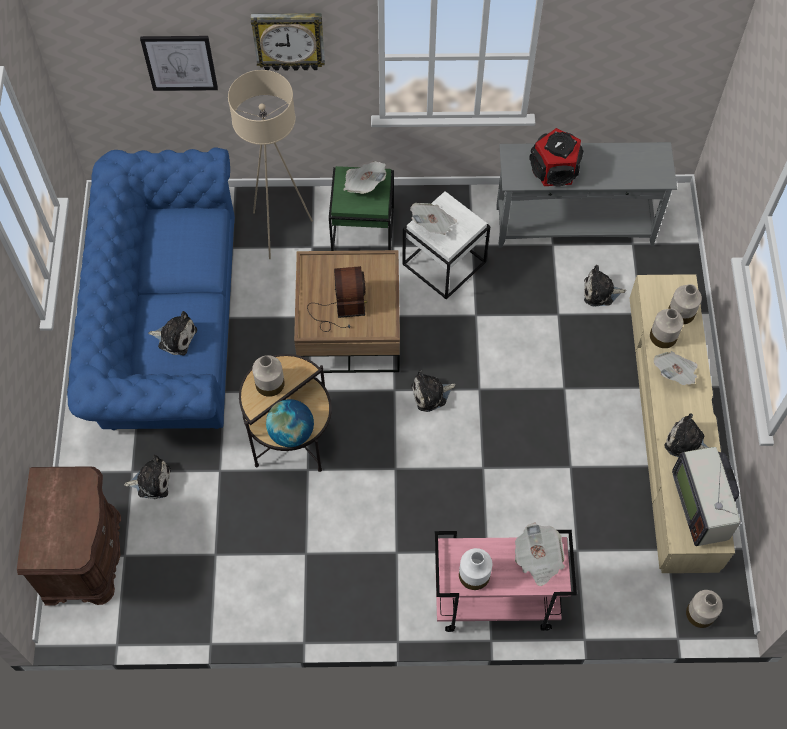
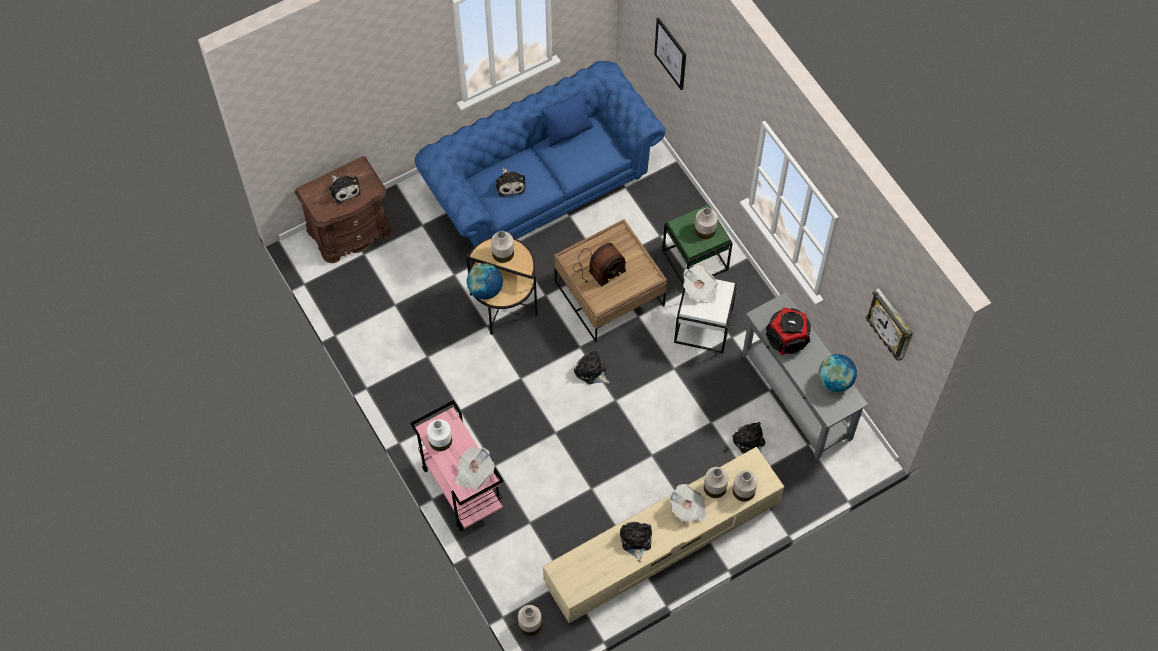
camera: 60 degrees right, 0 degrees up
(150, 247) = (568, 131): none -> blue pillow
(151, 481) = (422, 240): plush toy -> plush toy (344, 190)
(279, 230) = (659, 208): beige floor lamp -> none
(289, 40) = (719, 101): wall clock -> wall clock (891, 325)
(364, 184) = (705, 229): newspaper -> beige vase
(628, 155) = (835, 381): none -> globe
(702, 505) = (593, 572): television -> none

